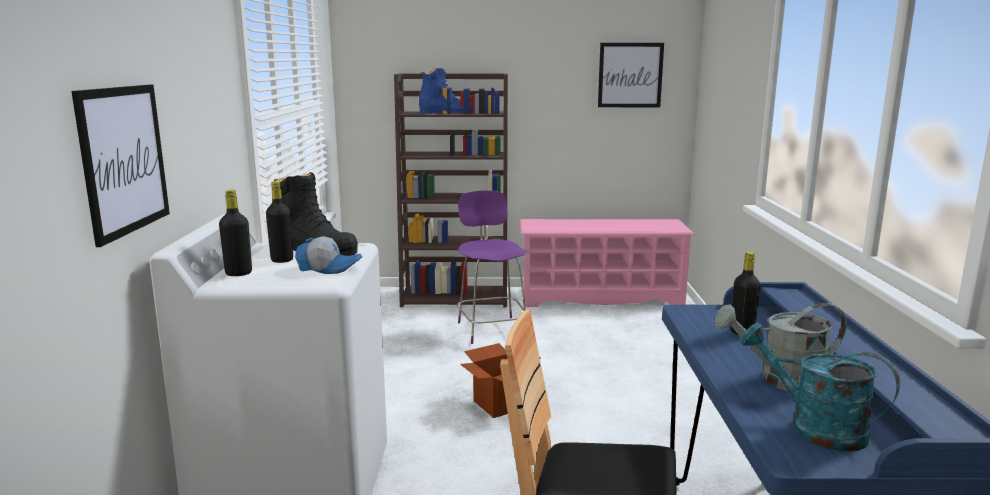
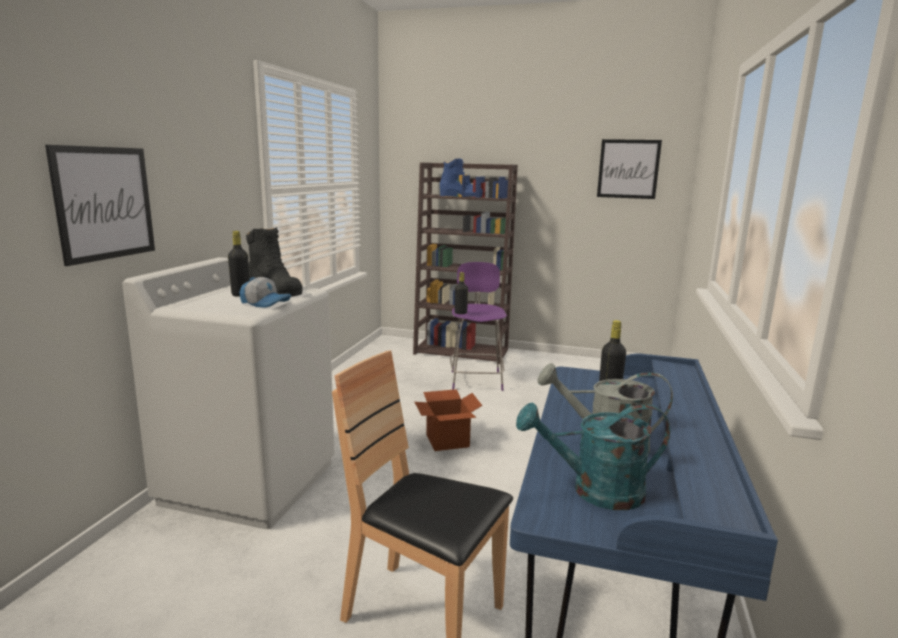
camera: 15 degrees right, 0 degrees up
(238, 273) = (197, 301): black bottle -> black bottle (460, 313)
(600, 298) = (586, 365): pink shoe rack -> none
(813, 427) = (595, 491): turquoise watering can -> turquoise watering can turned 60 degrees counterclockwise

